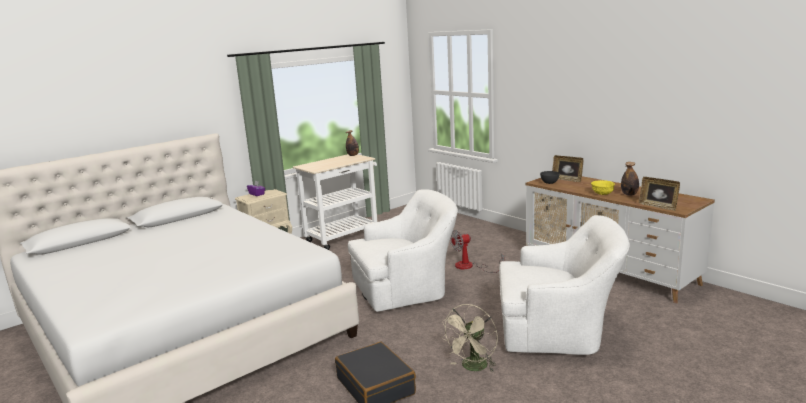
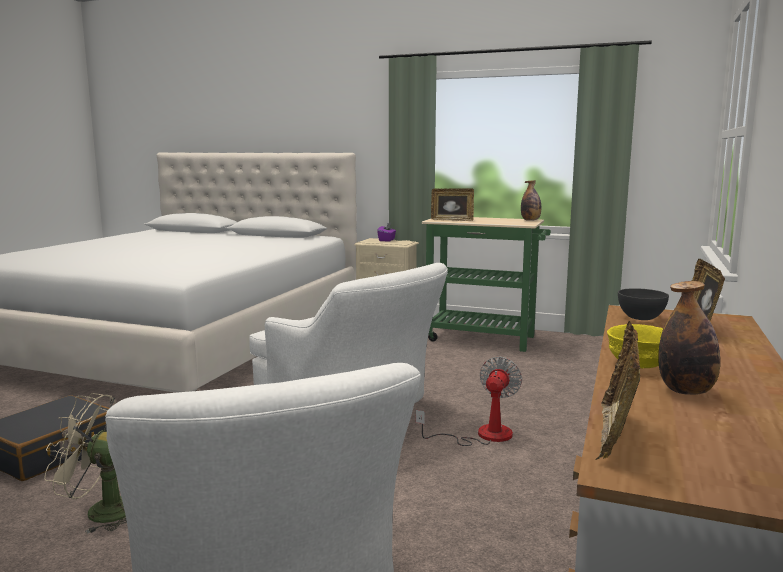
camera: 60 degrees right, 5 degrees down
(322, 167) = (452, 220): none -> picture frame
(343, 237) = (482, 339): white cart -> green cart
(470, 266) = (482, 435): fan -> fan turned 75 degrees clockwise

